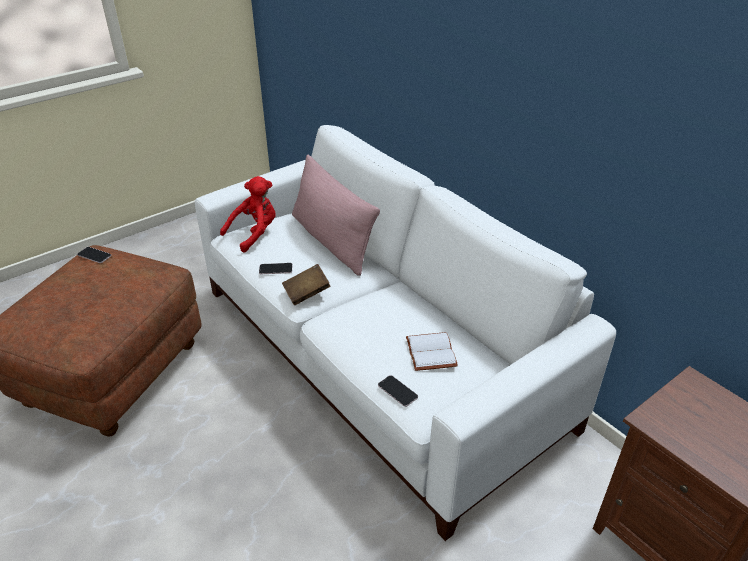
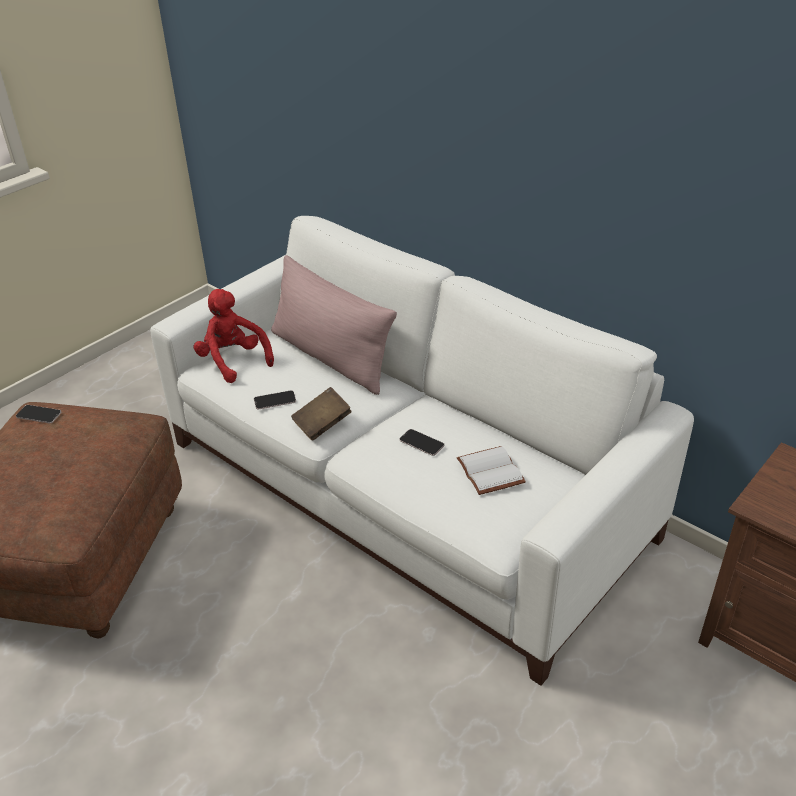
camera: 10 degrees left, 0 degrees up
(254, 233) = (233, 361): red plush toy -> red plush toy turned 75 degrees counterclockwise
(397, 391) = (466, 521): phone -> phone (421, 443)

